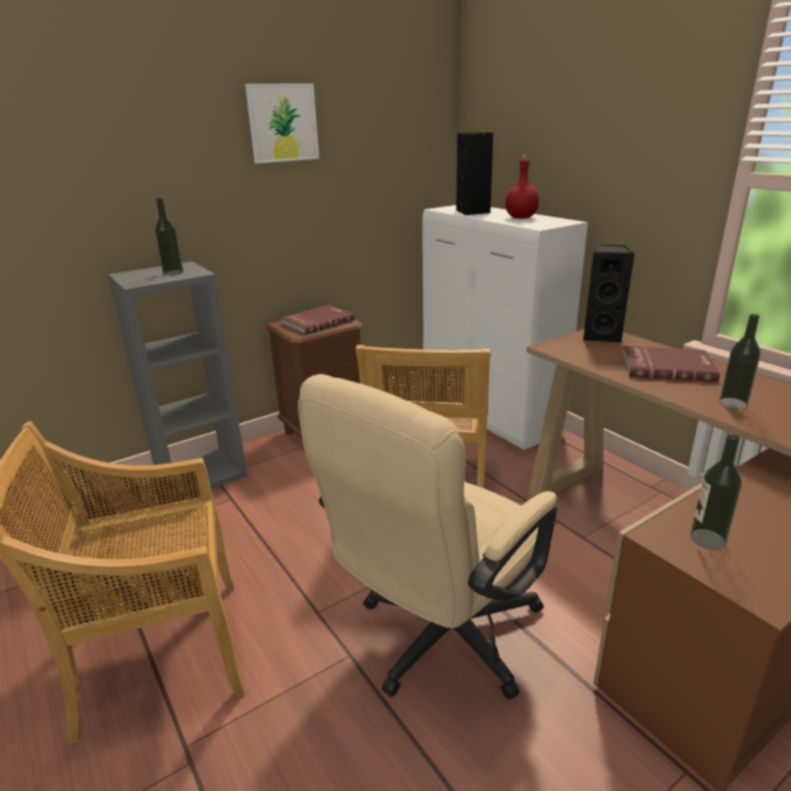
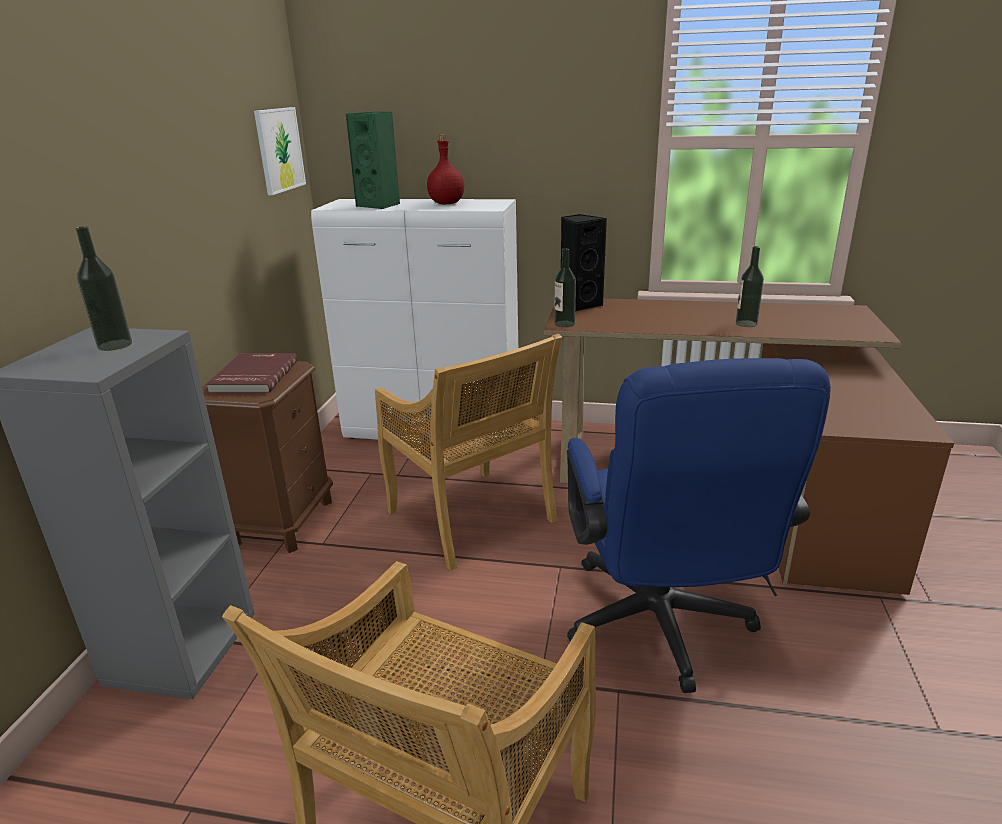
camera: 45 degrees left, 0 degrees up
(283, 123) = (152, 104): picture -> picture (279, 150)
(438, 641) = (661, 629): beige office chair -> blue office chair
(473, 212) = (380, 205): black speaker -> green speaker
(667, 367) = (665, 313): red book -> none
(707, 539) = (850, 415): bottle -> bottle (564, 324)

